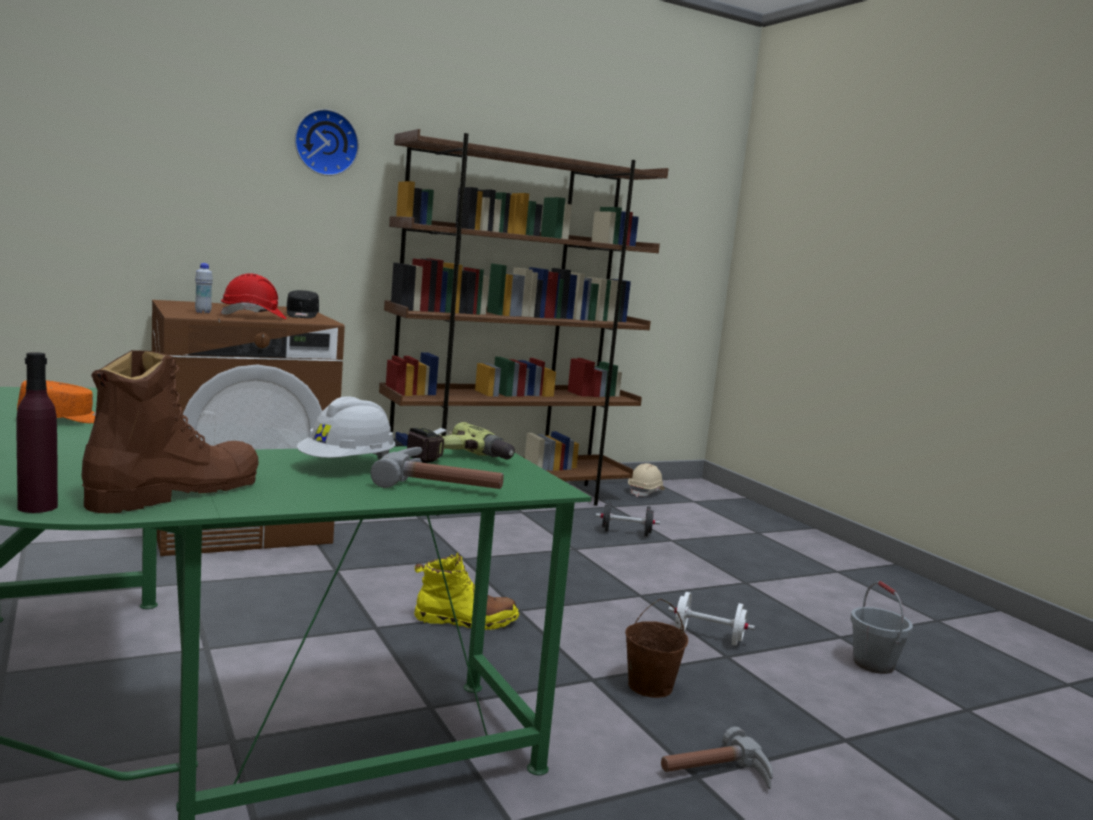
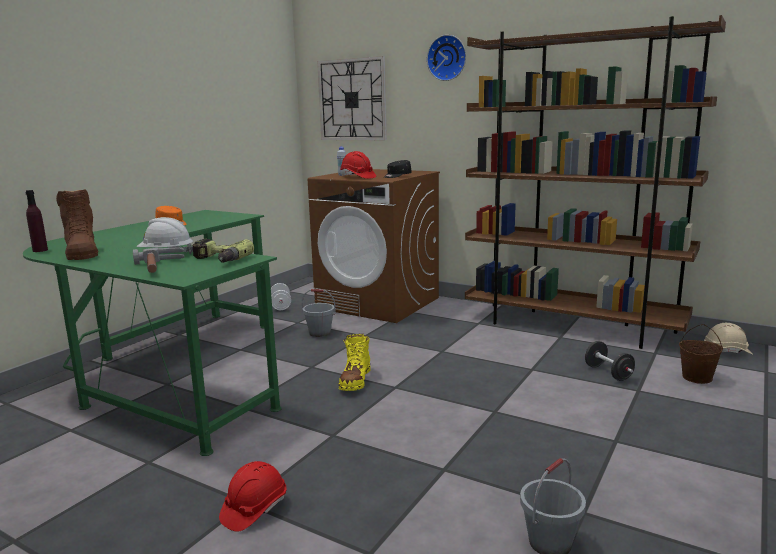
camera: 60 degrees right, 5 degrees up
(135, 177) = (352, 100): none -> wall clock
(175, 492) = (81, 253): brown boot -> brown boot turned 60 degrees clockwise
(266, 585) = (320, 333): none -> grey bucket
(465, 620) = (355, 380): yellow boot -> yellow boot turned 45 degrees clockwise
(649, 686) = (350, 454): brown bucket -> brown bucket (697, 377)
(708, 637) = (466, 454): white dumbbell -> white dumbbell (281, 306)
(717, 775) = (254, 509): hammer -> red hard hat

